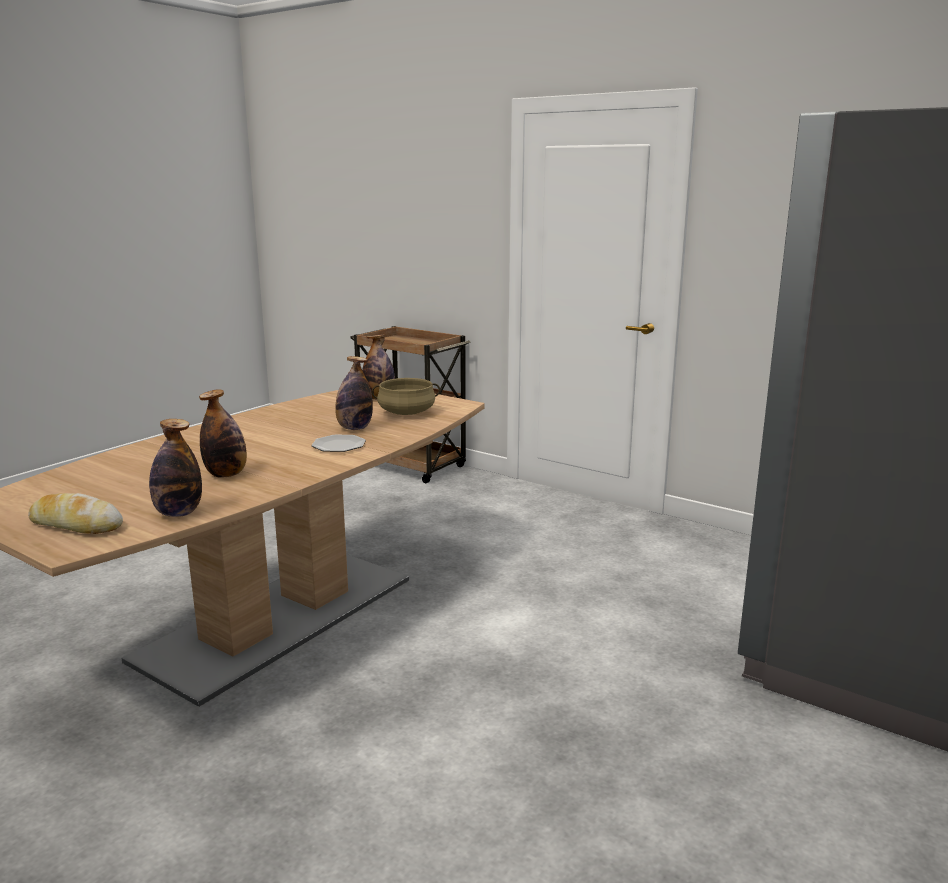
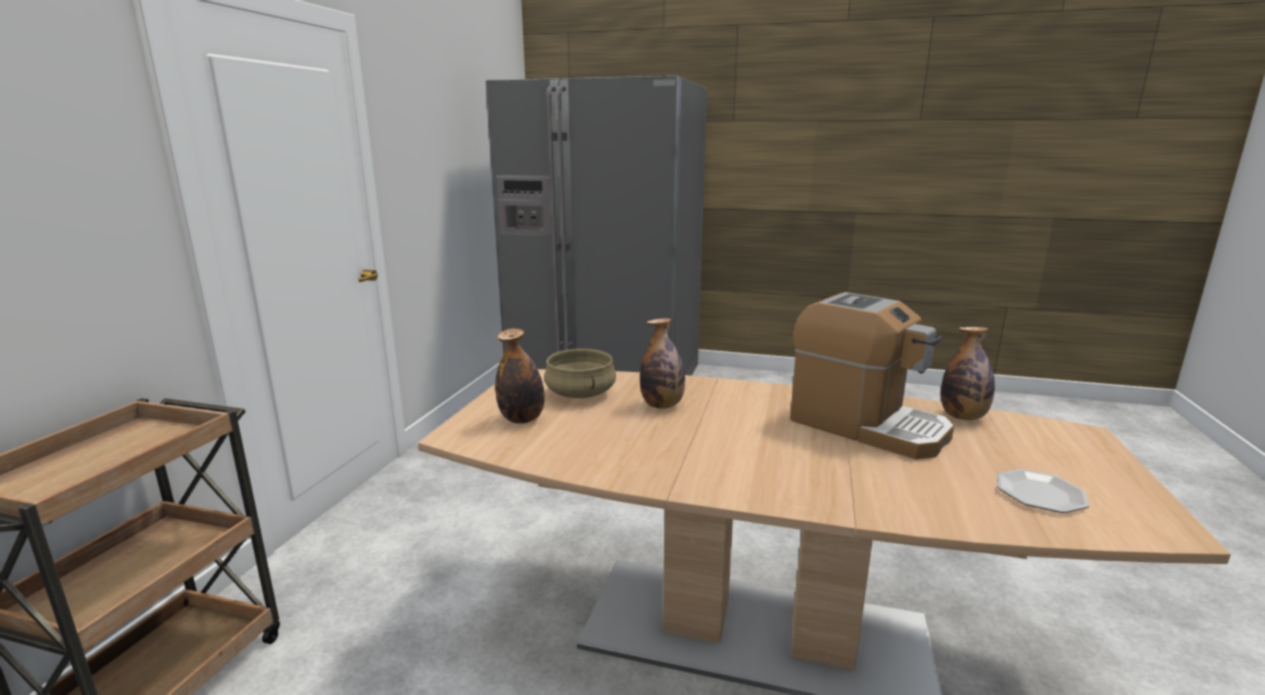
camera: 110 degrees left, 0 degrees up
(76, 525) = (1062, 449): bread -> none
(226, 474) = (866, 426): bottle -> coffee machine
(339, 445) = (725, 399): plate -> plate (1039, 493)

